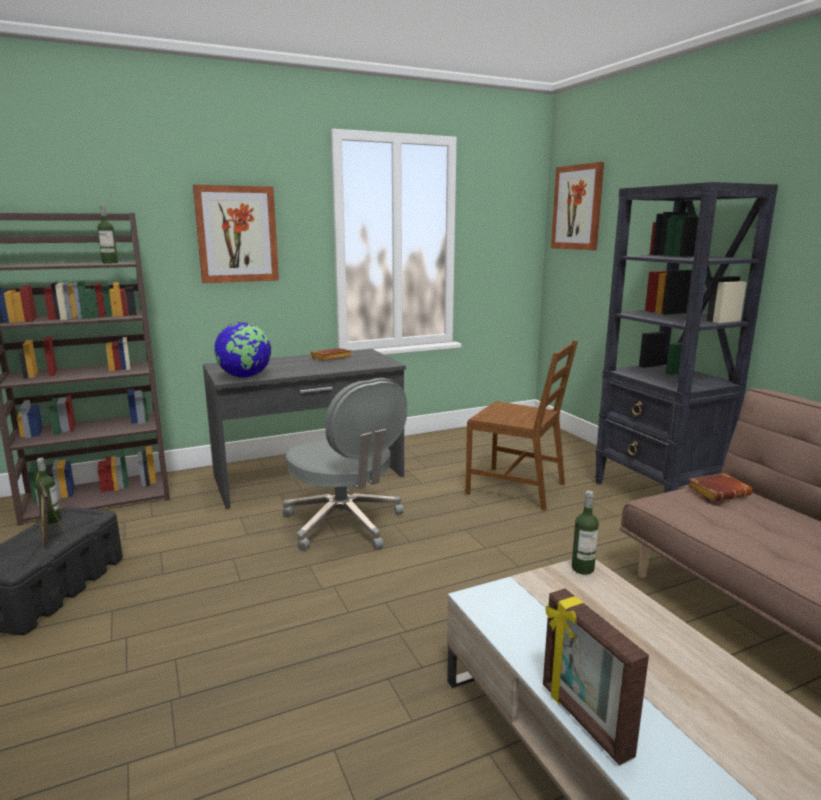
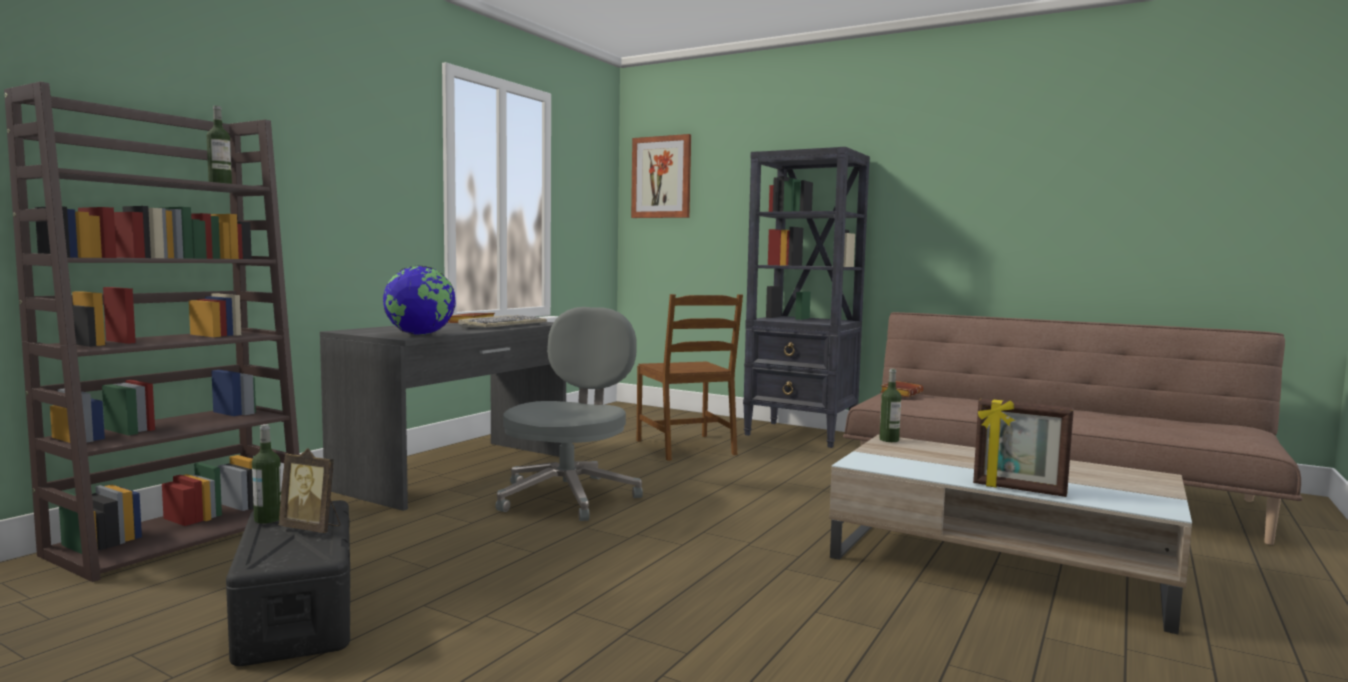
camera: 35 degrees left, 10 degrees down
(237, 234) = (346, 169): picture -> none
(341, 365) = (503, 325): none -> keyboard
(345, 524) = (569, 496): grey office chair -> grey office chair turned 90 degrees counterclockwise
(517, 488) = (687, 447): brown chair -> brown chair turned 75 degrees clockwise

